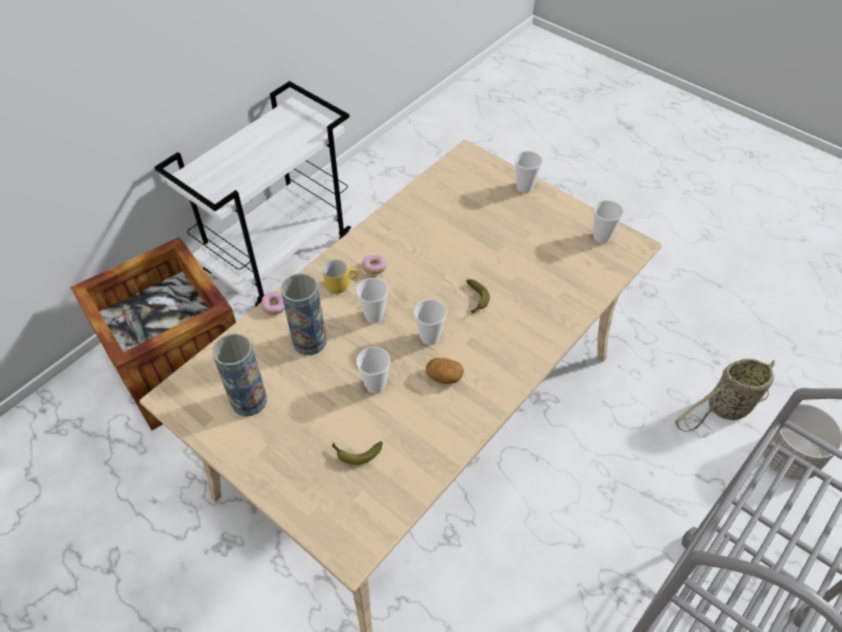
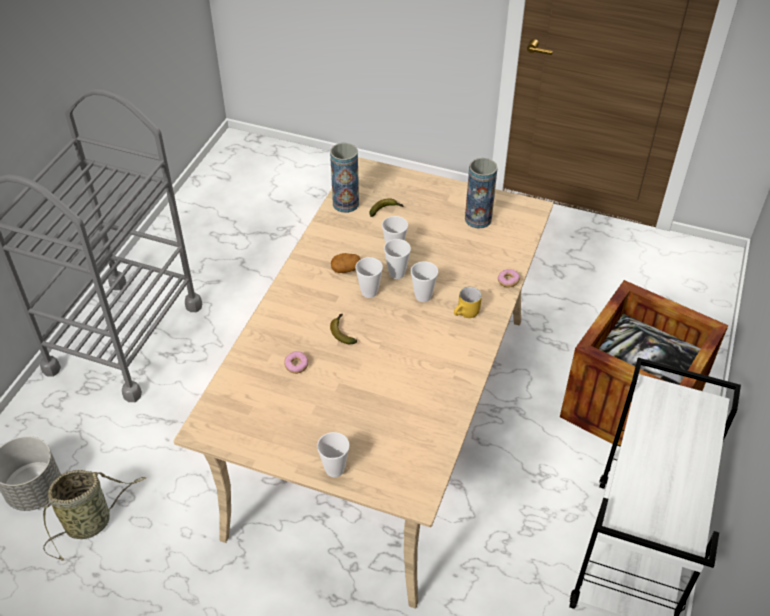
camera: 160 degrees right, 5 degrees down
(309, 341) = (462, 265): vase -> vase (345, 204)
(374, 268) = (446, 335): donut -> donut (296, 366)
(601, 237) = (237, 429): cup -> cup (397, 273)

